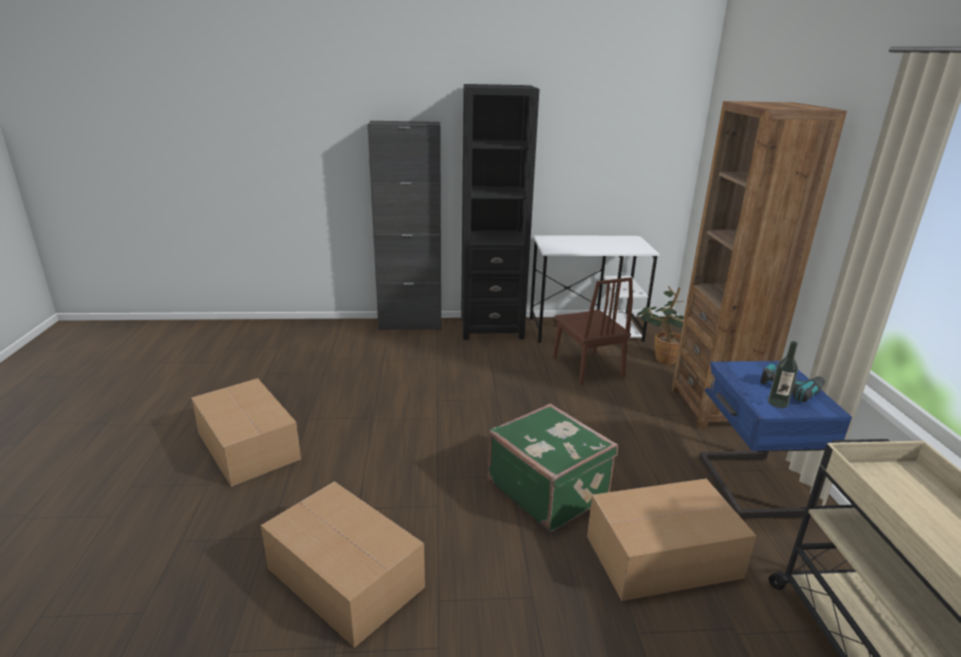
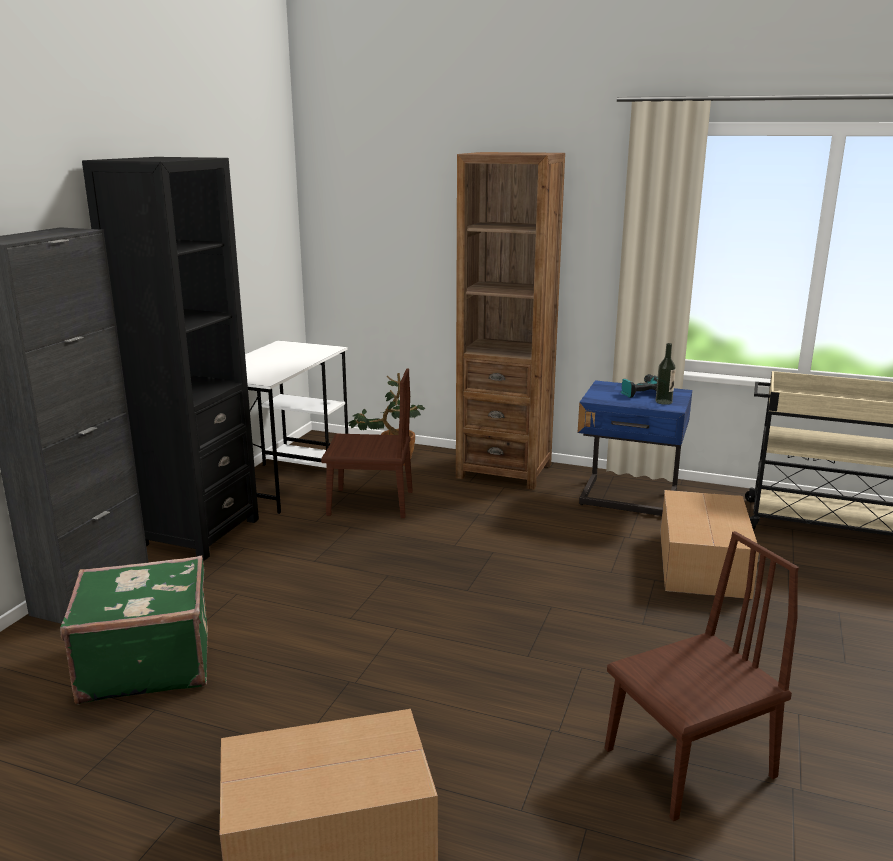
camera: 65 degrees left, 5 degrees down
(346, 579) = (689, 763): cardboard box -> brown chair
(548, 489) = (586, 590): green suitcase -> green suitcase (146, 663)

